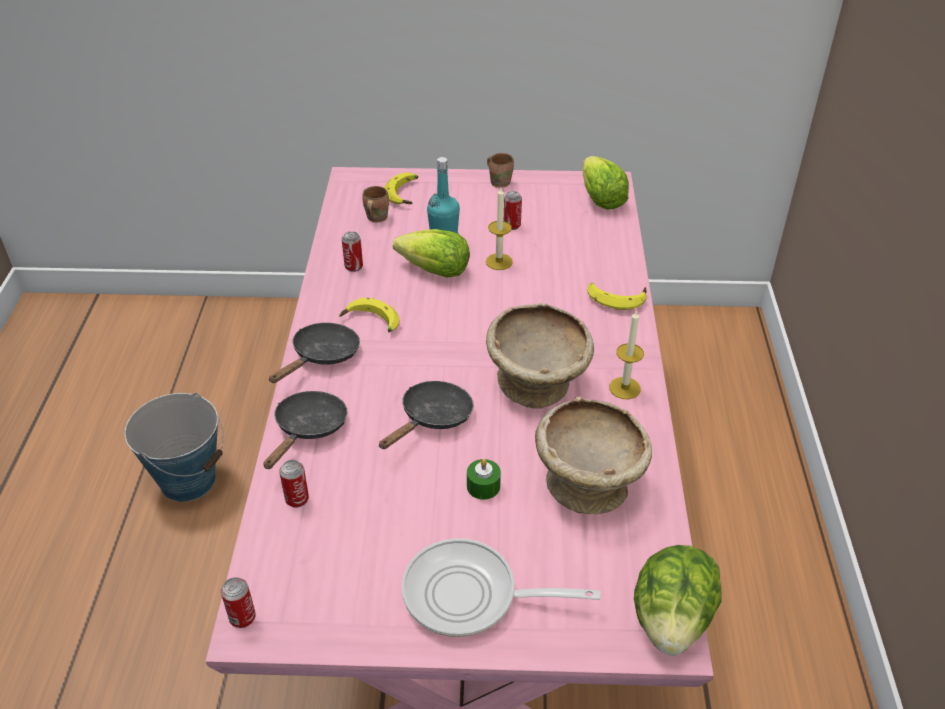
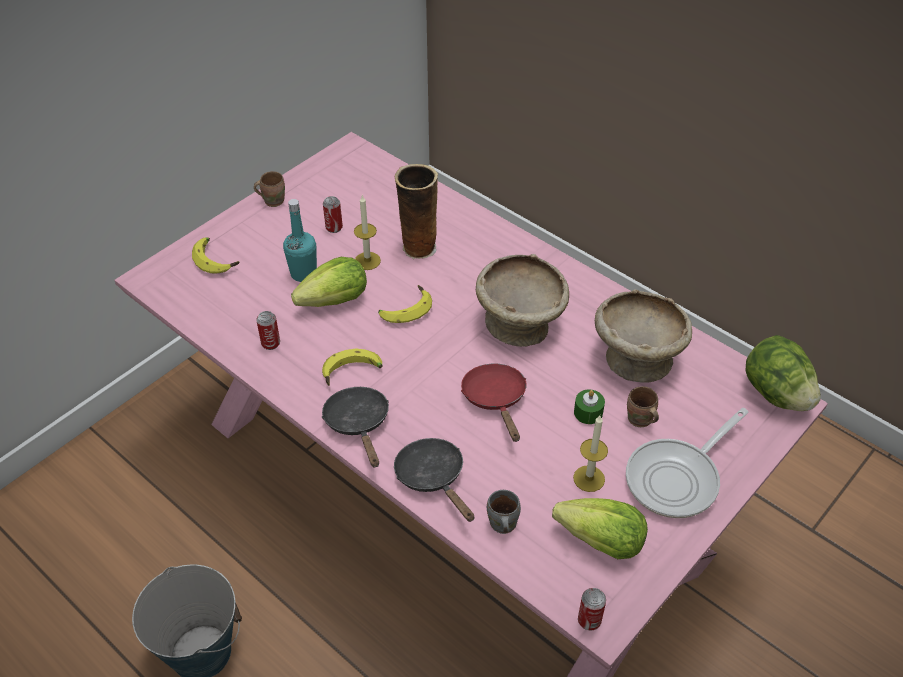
camera: 50 degrees left, 5 degrees up
(297, 499) = (501, 525): can -> grey mug
(375, 218) = (223, 295): brown mug -> brown mug (639, 420)
(432, 418) = (496, 399): black frying pan -> red frying pan
(550, 277) = (418, 247): none -> vase
(601, 199) = (363, 166): lettuce -> lettuce (601, 542)
(616, 298) = (478, 230): banana -> banana (405, 309)
(624, 388) = (568, 285): candle -> candle (589, 478)

